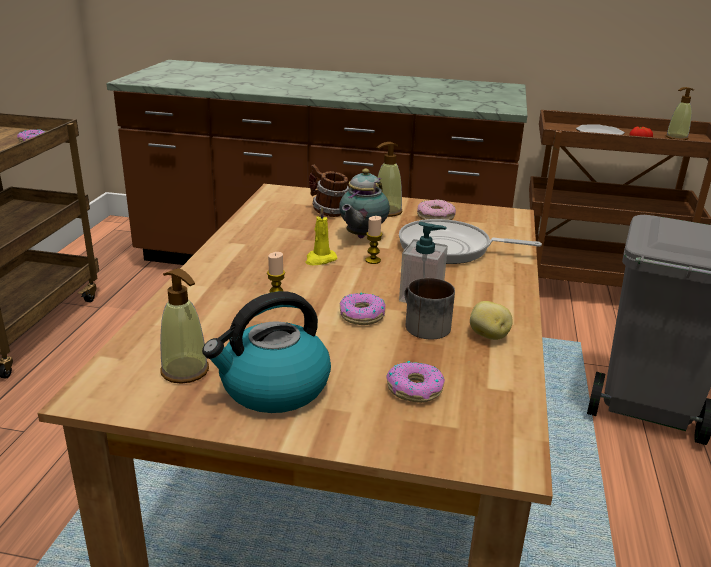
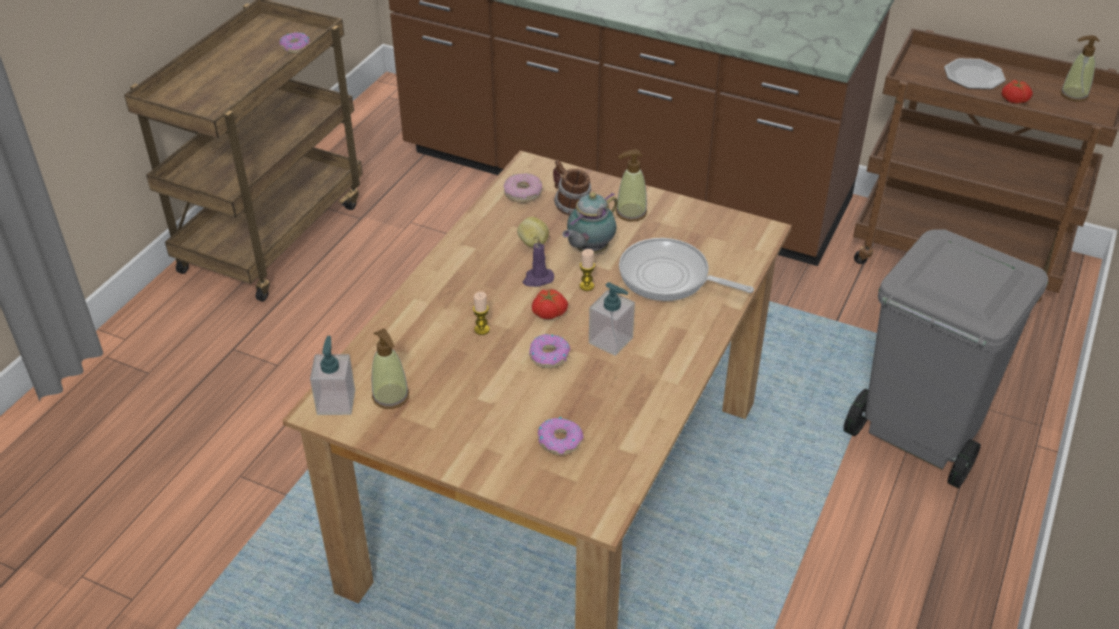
camera: 15 degrees right, 15 degrees up
(112, 385) = (336, 402): none -> soap dispenser
(273, 388) = (452, 423): kettle -> none
(320, 259) = (537, 279): yellow candle -> purple candle
(344, 282) = (549, 312): none -> tomato
(422, 325) = (596, 375): mug -> none
(435, 217) = (677, 227): donut -> donut (522, 193)
(488, 336) = (648, 394): potato -> potato (533, 243)

